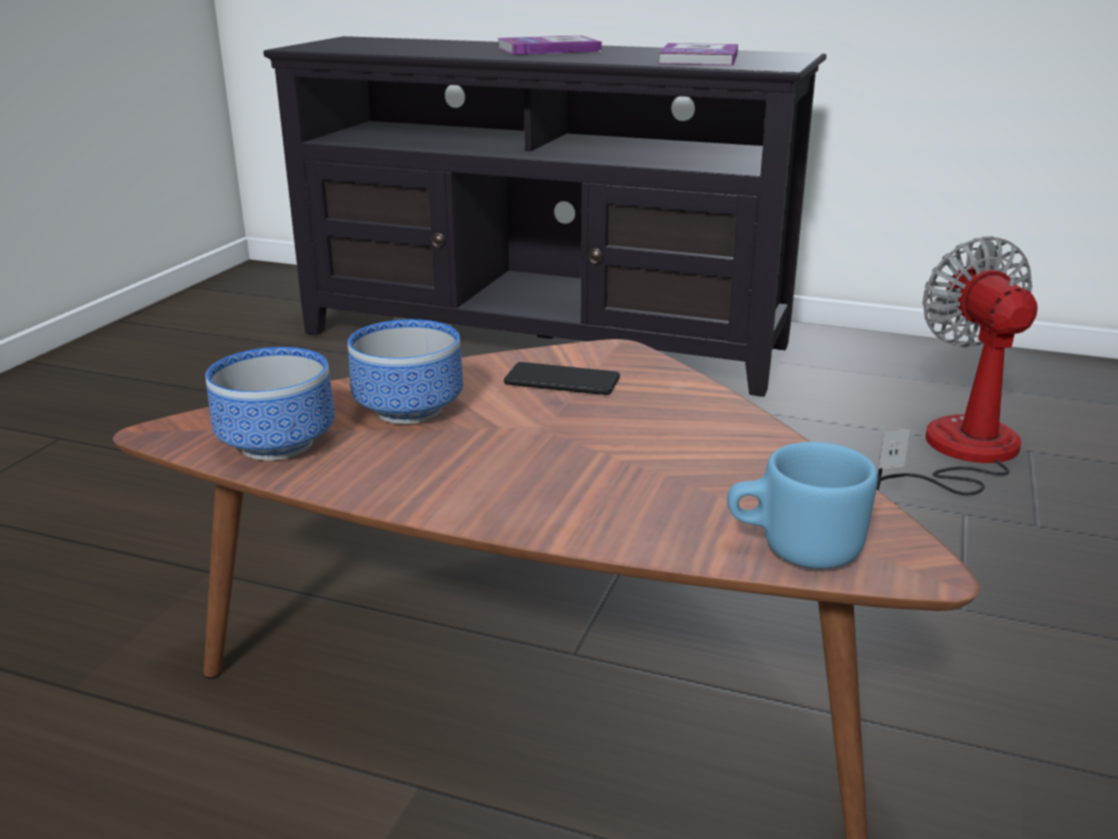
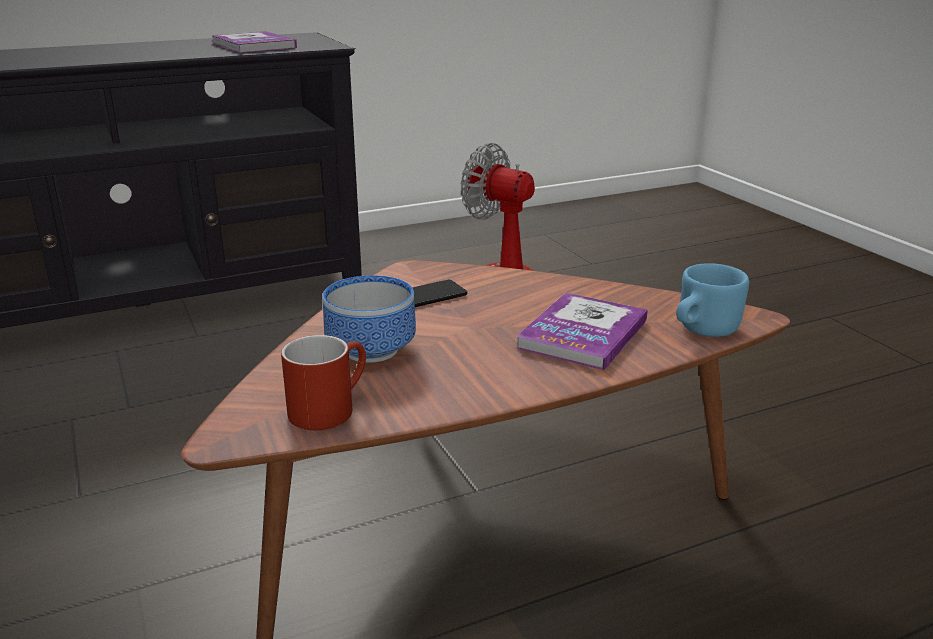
camera: 45 degrees left, 0 degrees up
(273, 443) = (329, 407): bowl -> red mug
(548, 49) = (102, 50): book -> book (583, 334)

